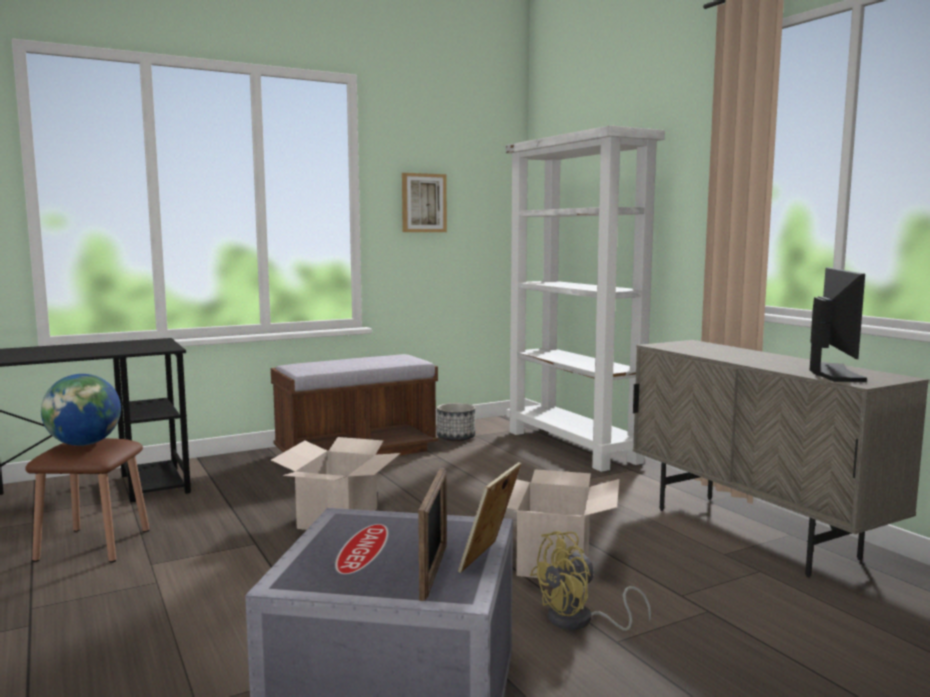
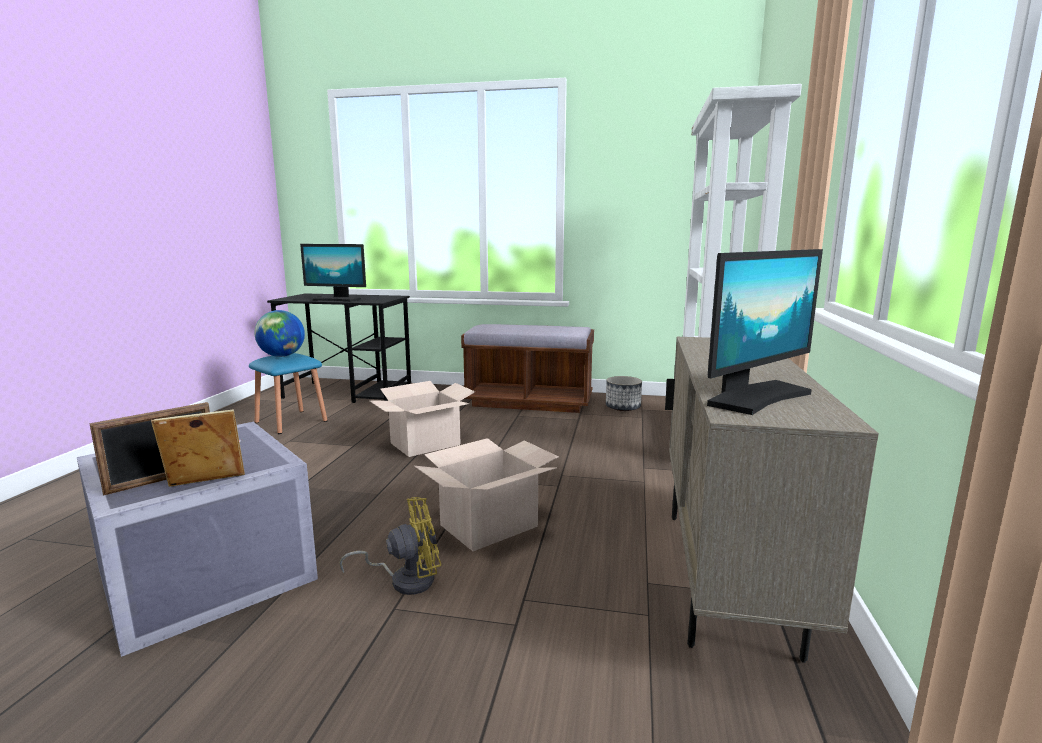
camera: 40 degrees right, 5 degrees up
(93, 352) = (336, 299): none -> monitor
(93, 545) = (291, 421): brown stool -> blue stool
(423, 203) = (627, 191): picture -> none
(580, 621) = (405, 579): yellow fan -> yellow fan turned 150 degrees clockwise

